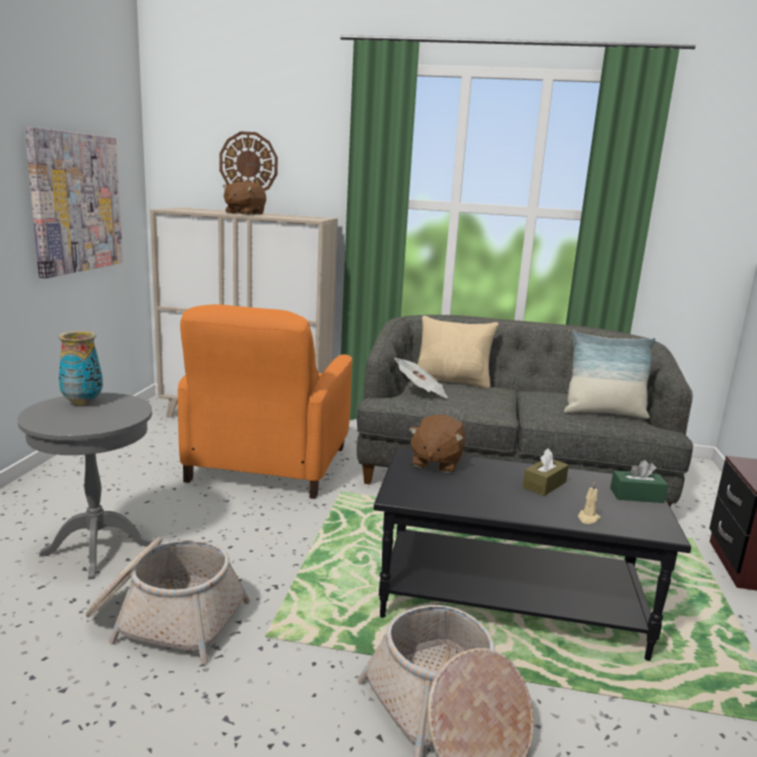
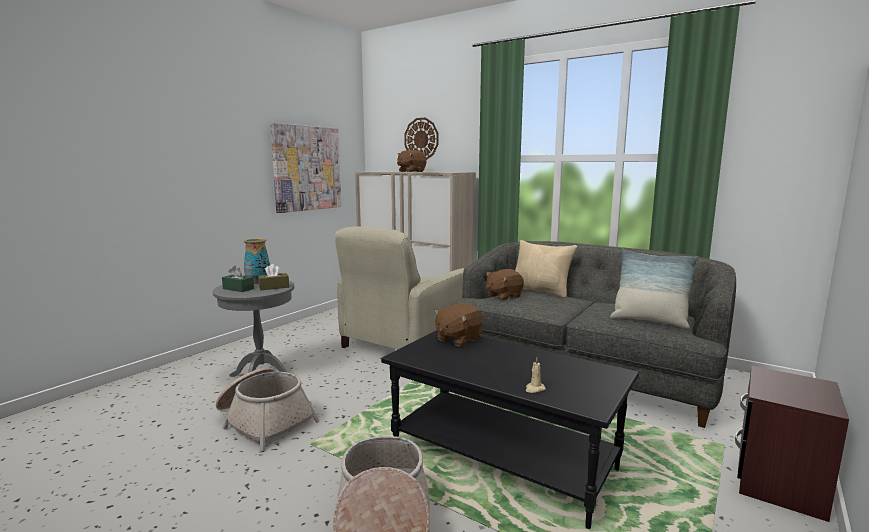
camera: 25 degrees right, 5 degrees down
(268, 465) = (403, 343): orange armchair -> beige armchair
(421, 392) = (503, 296): newspaper -> brown plush toy
(544, 485) = (527, 363): brown tissue box -> brown tissue box (274, 287)
(636, 495) = (602, 380): green tissue box -> green tissue box (238, 289)

